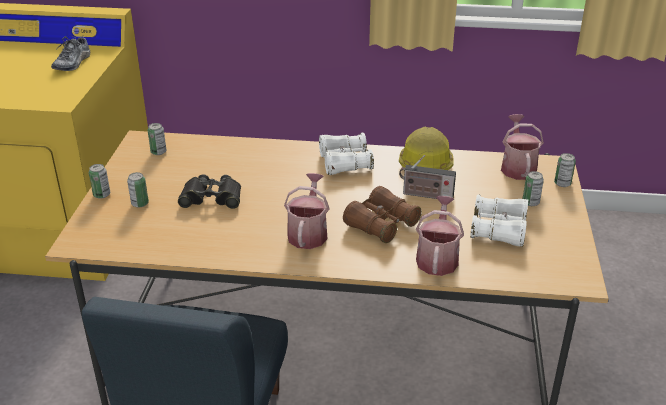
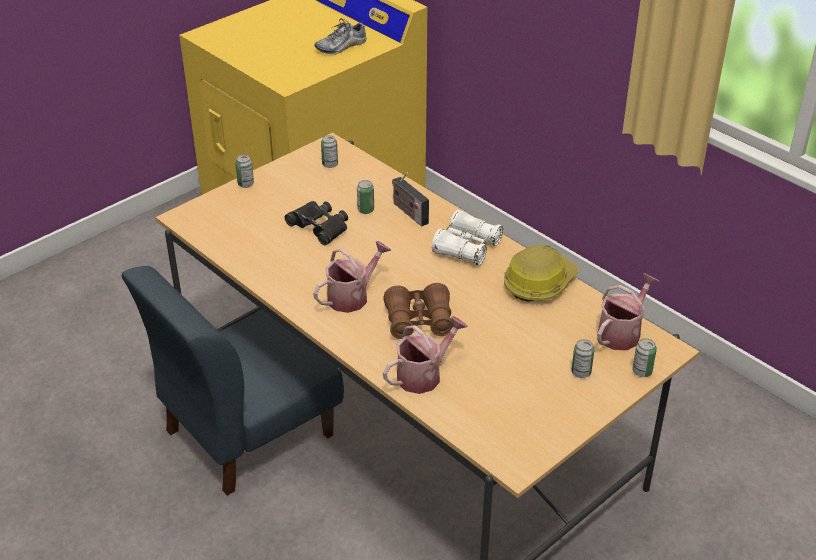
camera: 40 degrees right, 5 degrees up
(140, 203) = (262, 205): can -> can (365, 210)
(425, 195) = (493, 314): radio -> radio (408, 212)
(498, 229) = (512, 380): white binoculars -> none

